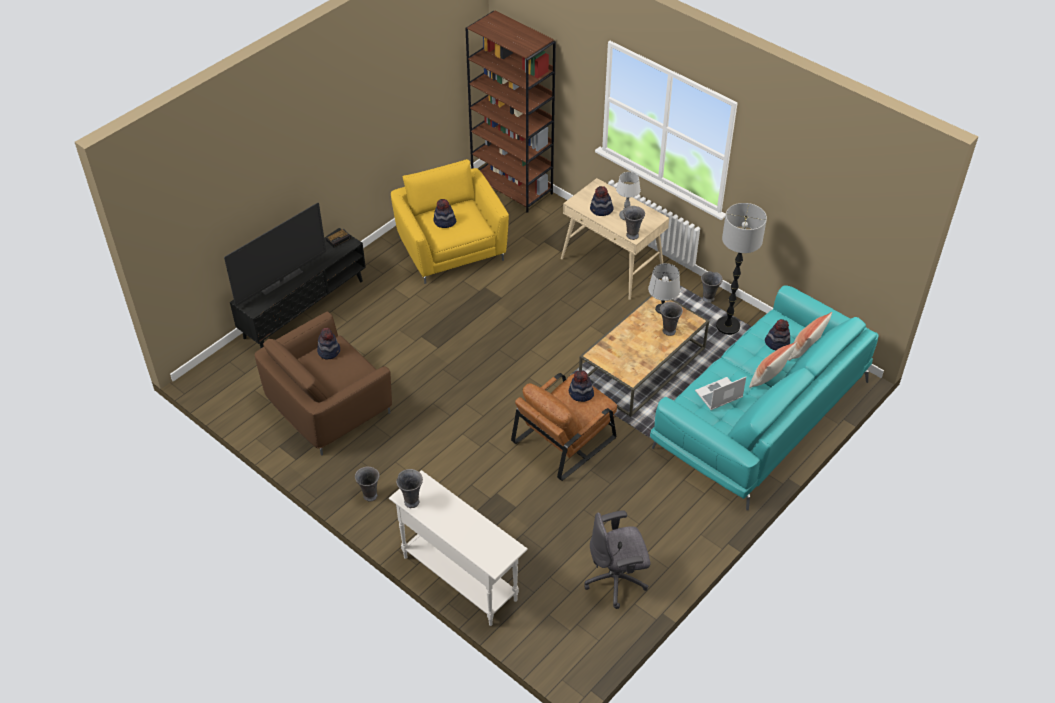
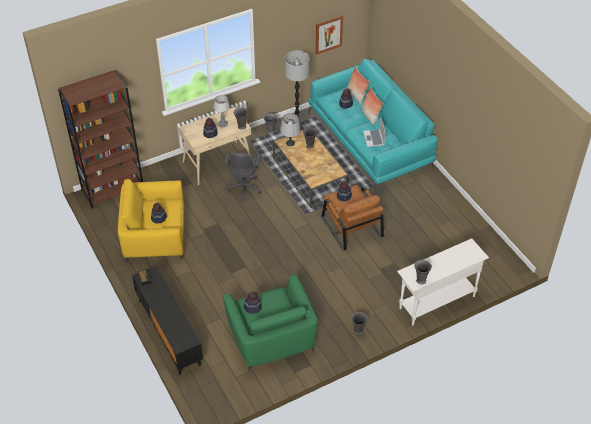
camera: 70 degrees left, 0 degrees up
(281, 281) = (170, 319): television -> none
(328, 406) = (271, 337): brown armchair -> green armchair
(616, 580) = (461, 234): grey office chair -> grey office chair (244, 188)
(840, 240) = (328, 34): none -> picture

